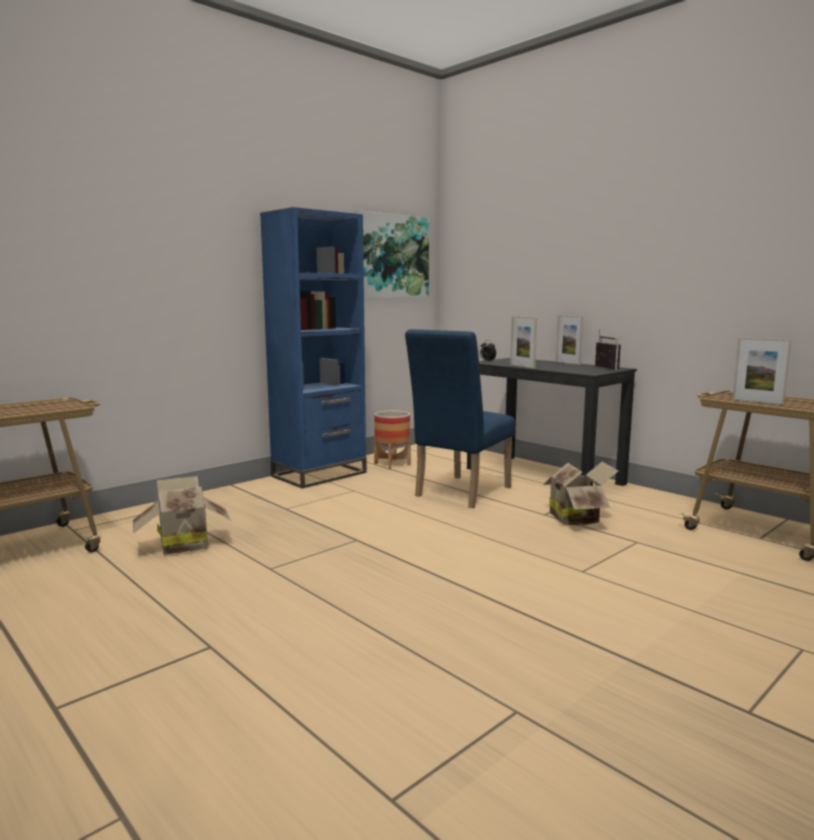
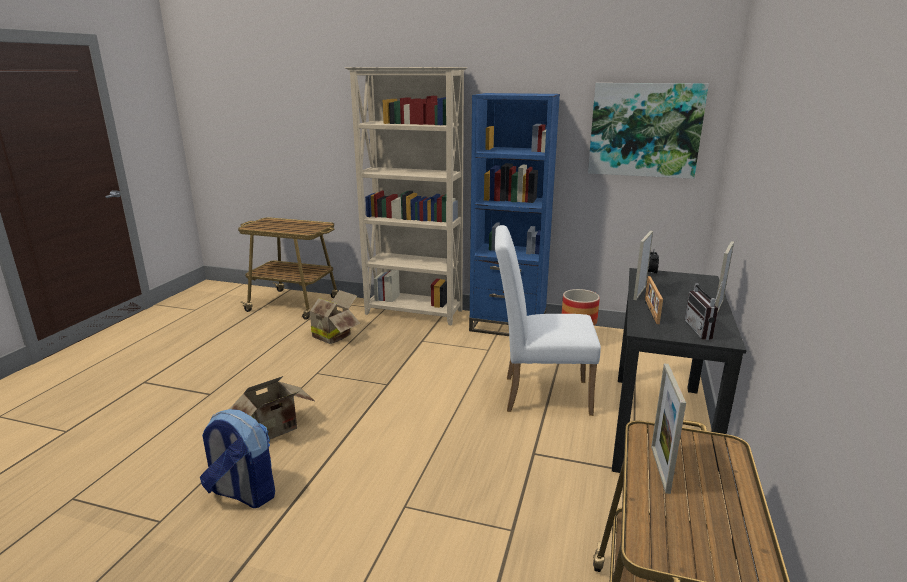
camera: 60 degrees right, 10 degrees up
(210, 498) = (414, 313): none -> beige bookcase
(459, 493) = (538, 394): blue chair -> white chair
(499, 647) = (242, 493): none -> backpack
(558, 369) = (650, 311): none -> picture frame
(577, 518) = (543, 476): cardboard box -> cardboard box (276, 430)
(602, 368) = (704, 331): radio -> radio turned 135 degrees clockwise

